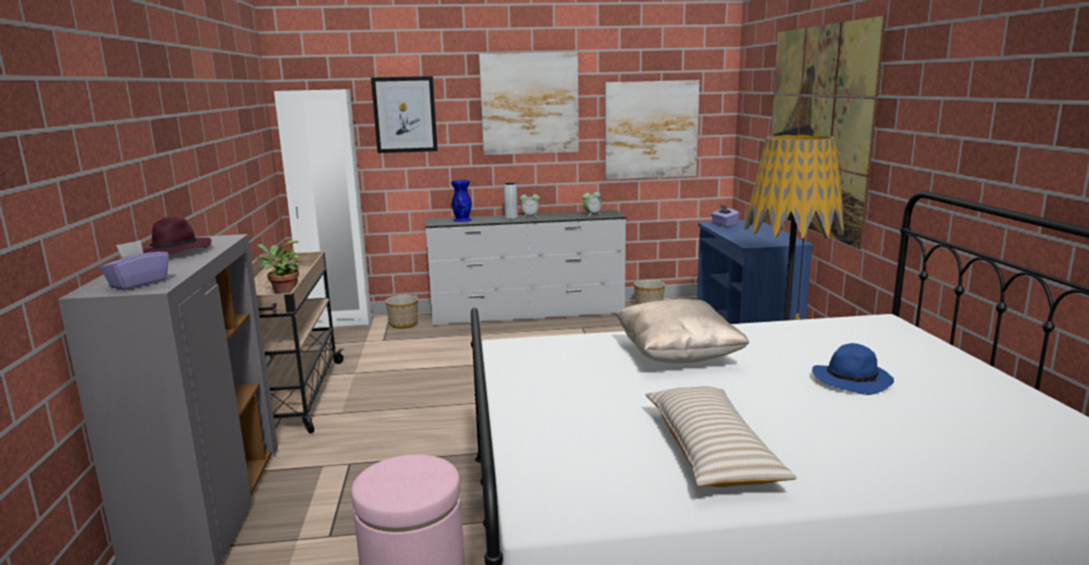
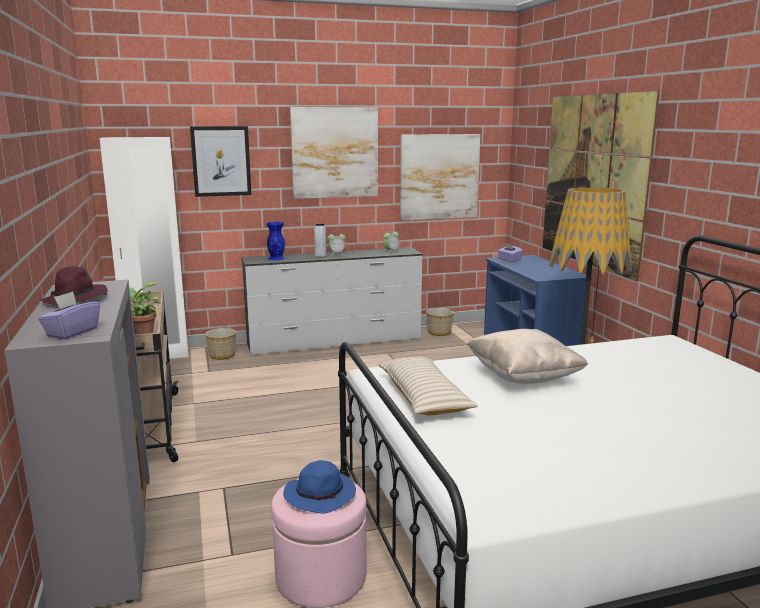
camera: 10 degrees left, 0 degrees up
(711, 451) = (591, 456): beige pillow -> beige pillow (423, 397)
(852, 380) = (670, 391): blue hat -> blue hat (321, 495)

